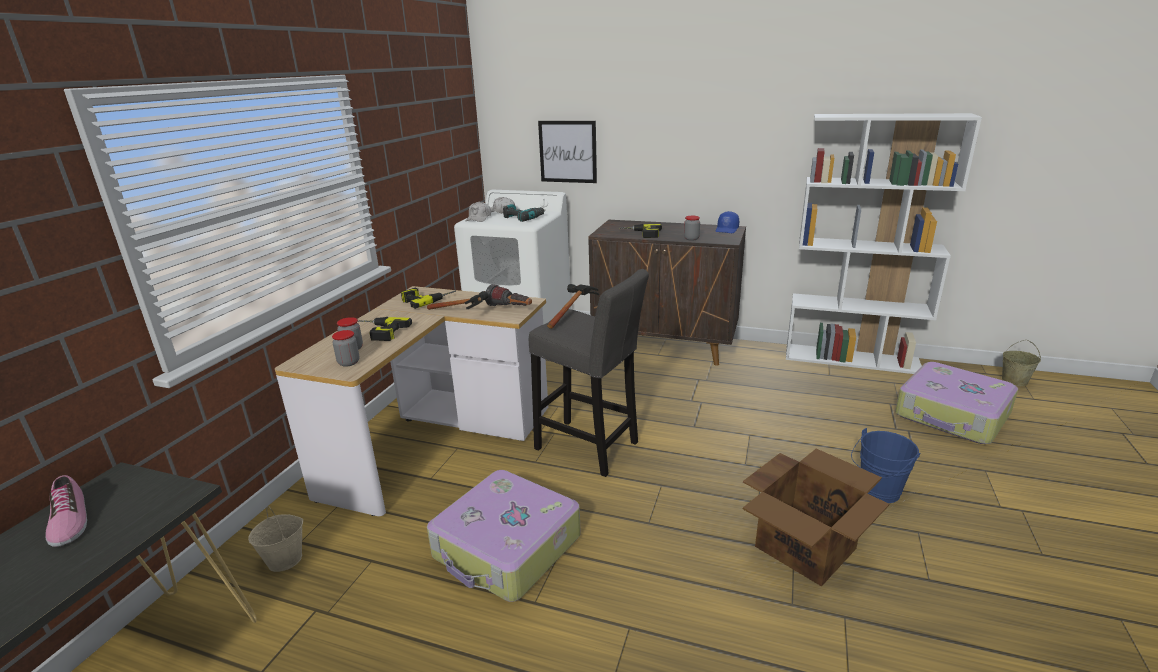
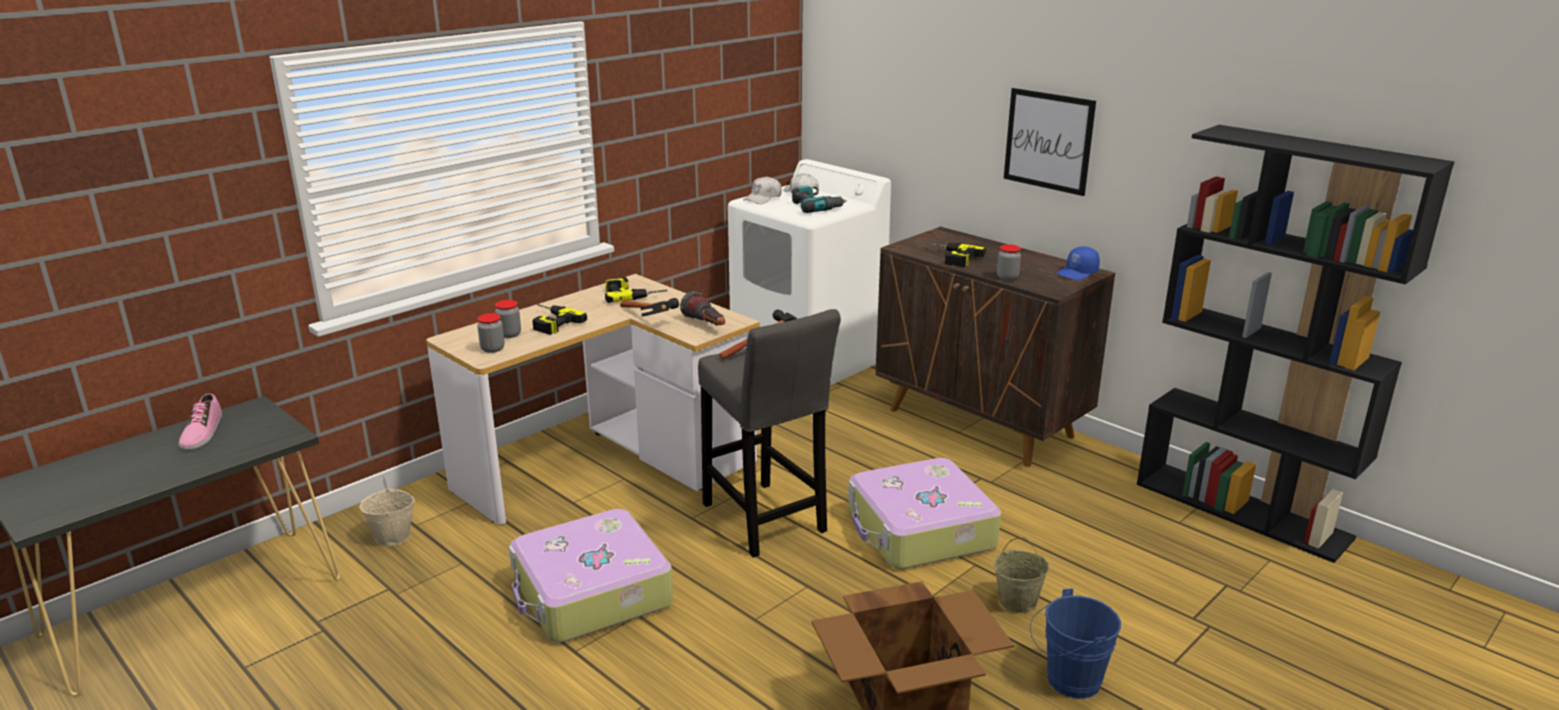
camera: 25 degrees right, 0 degrees up
(568, 151) = (900, 124): picture -> picture (1048, 141)
(852, 359) = (1243, 510): white bookcase -> black bookcase
(952, 415) = (1307, 628): suitcase -> suitcase (919, 531)
(1014, 381) = (1487, 614): beige bucket -> beige bucket (1018, 602)

